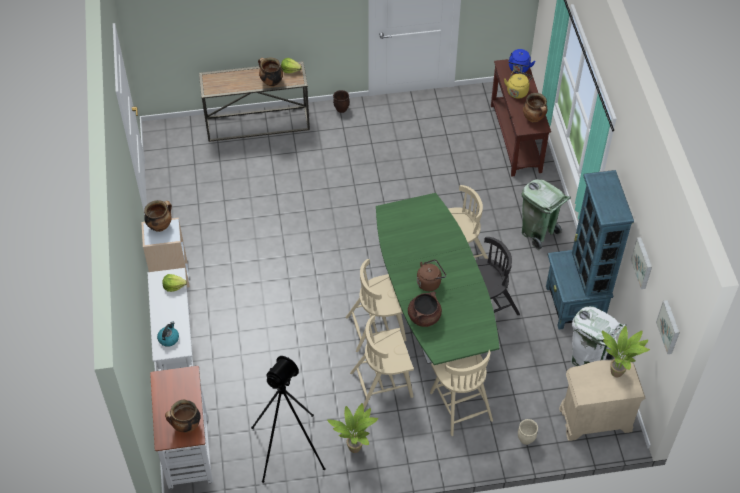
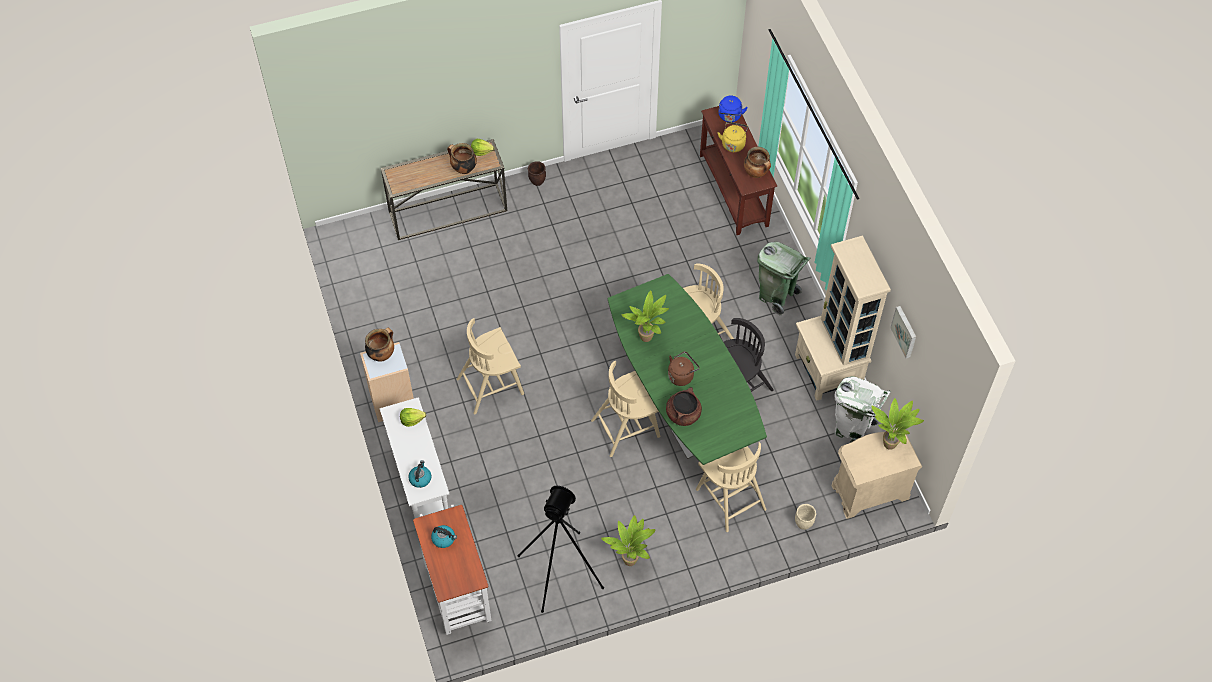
camera: 10 degrees left, 5 degrees up
(174, 394) = (444, 539): none -> kettle
(186, 426) = (464, 571): cooking pot -> none
(383, 384) = (645, 487): beige chair -> beige chair (491, 385)
(404, 246) = (647, 339): none -> potted plant
(573, 305) = (827, 371): blue cabinet -> beige cabinet
(669, 326) = (943, 397): picture -> none

